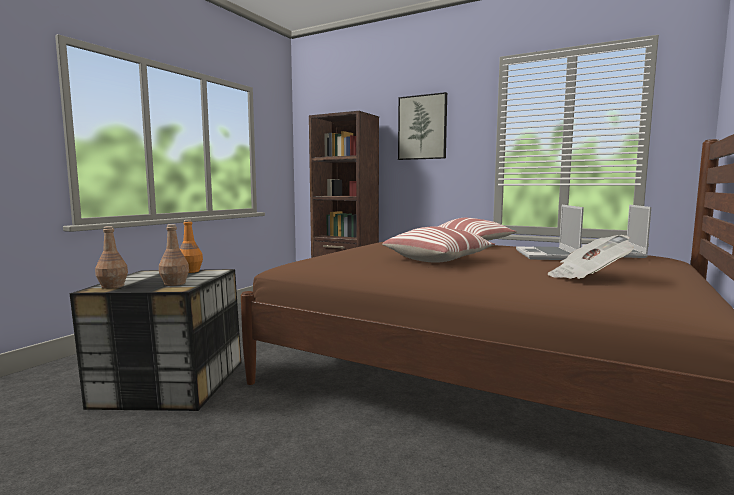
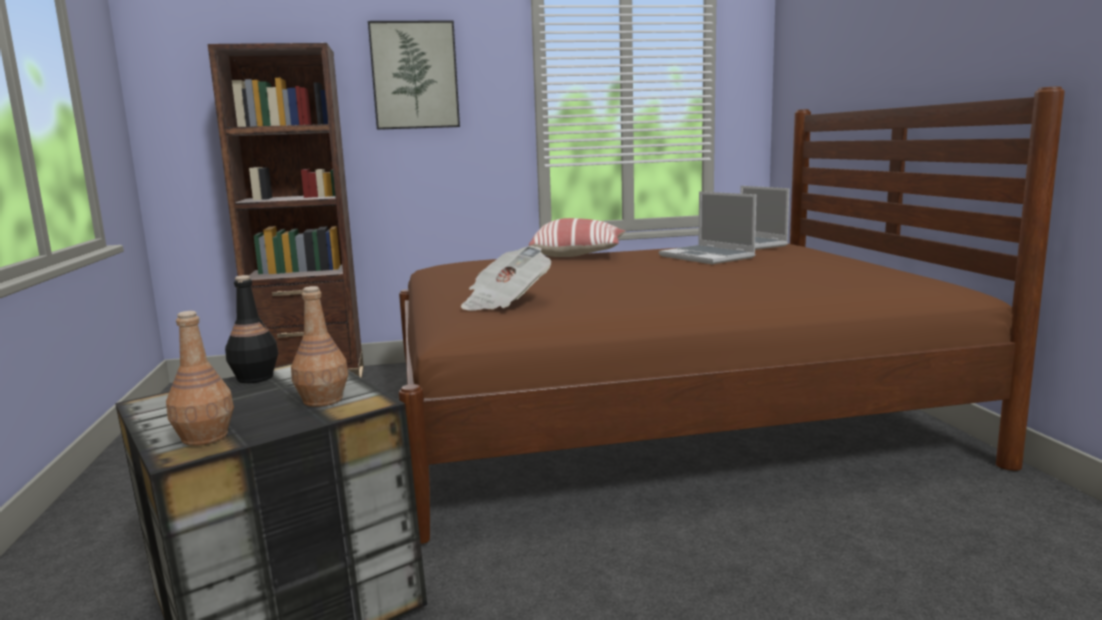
camera: 40 degrees left, 5 degrees up
(190, 271) = (255, 378): orange bottle -> black bottle
(438, 259) = (632, 281): pillow -> none
(587, 277) = (819, 274): newspaper -> newspaper (505, 303)

